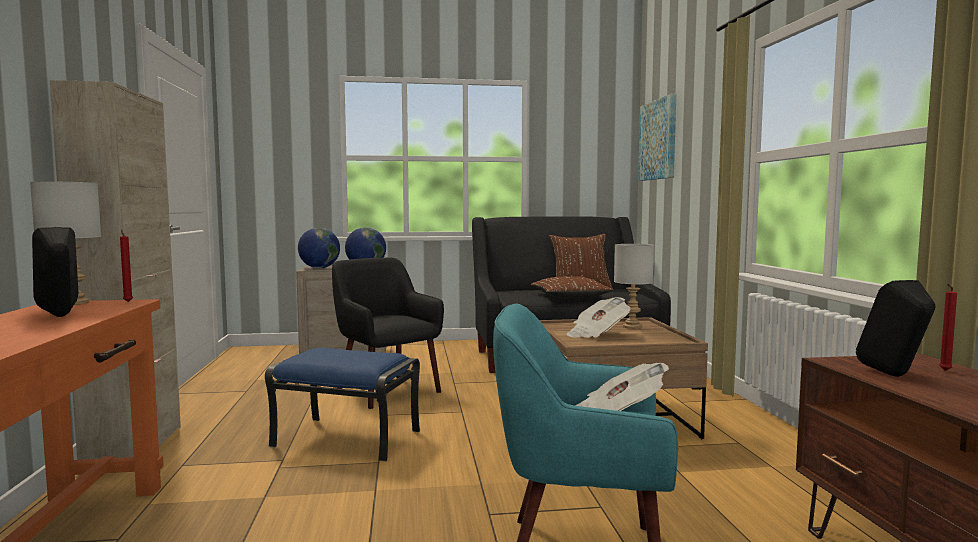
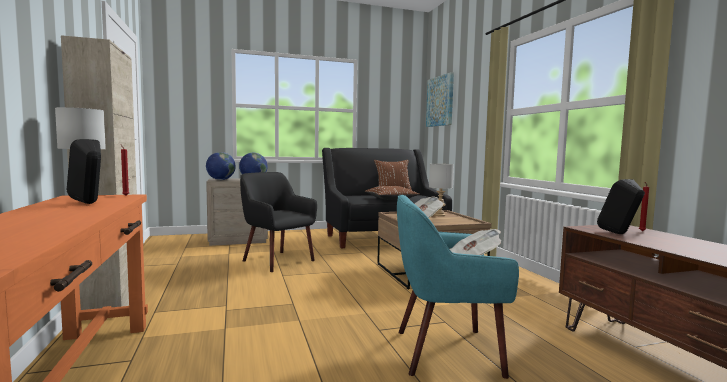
camera: 10 degrees left, 0 degrees up
(345, 439) = (263, 291): blue ottoman -> none

